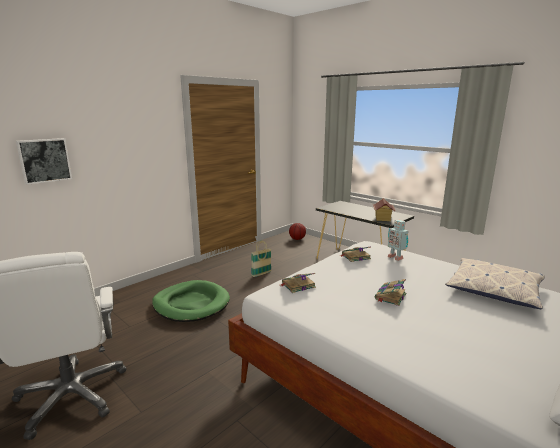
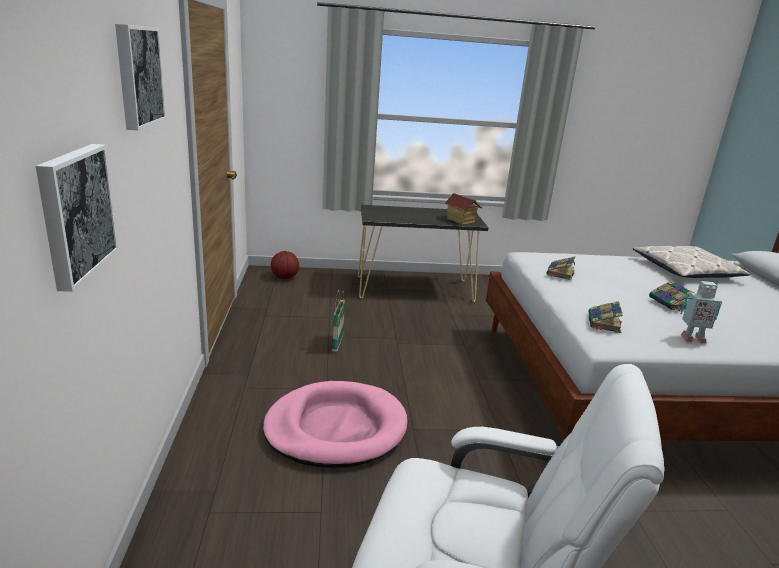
camera: 50 degrees left, 5 degrees up
(116, 115) = (137, 76): none -> picture
(191, 304) = (336, 428): green dog bed -> pink dog bed
(395, 257) = (586, 263): toy robot -> toy robot (691, 338)

